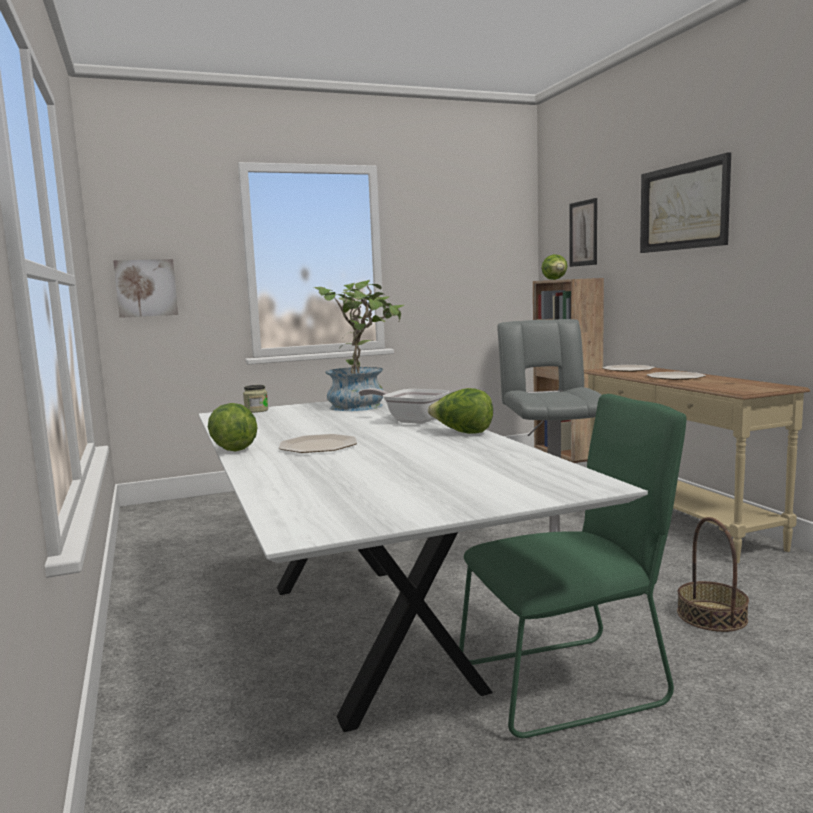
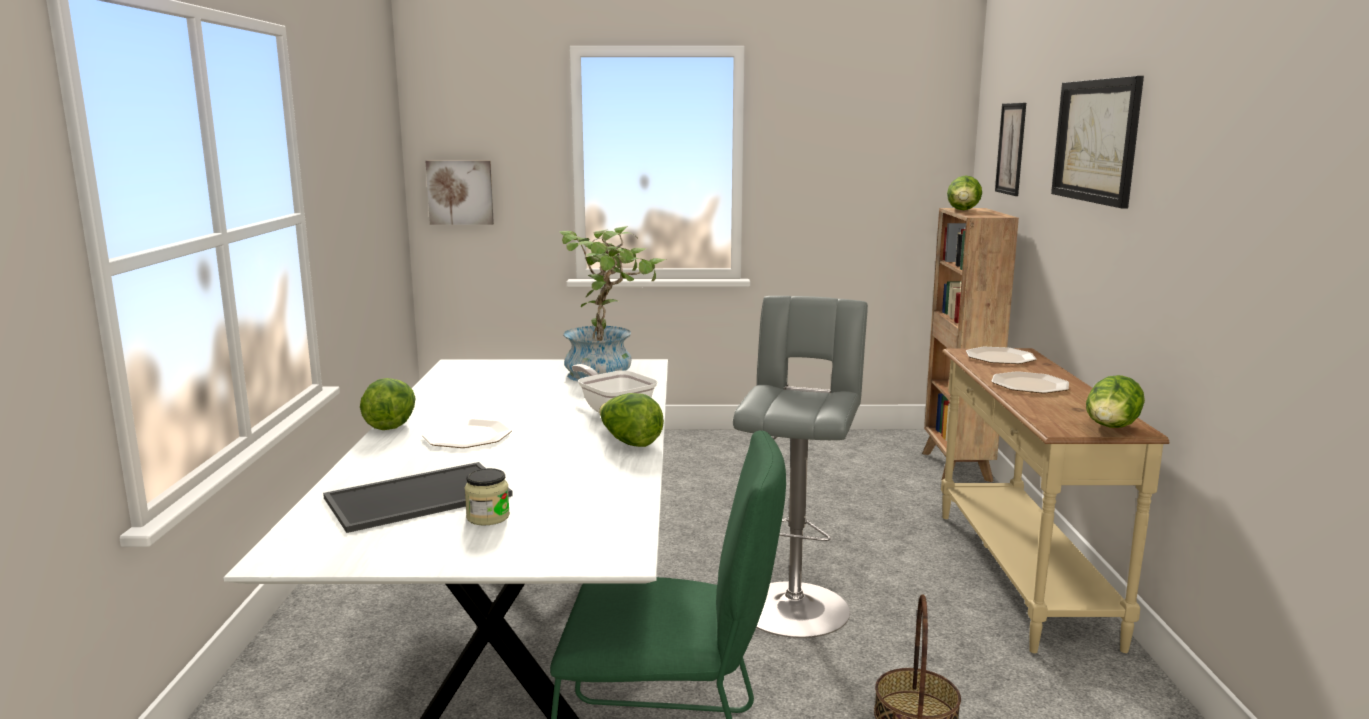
camera: 20 degrees right, 5 degrees up
(256, 410) = (495, 364): jar -> jar (488, 517)
(352, 482) = (417, 498): none -> tray
(769, 387) = (1111, 429): none -> lettuce

